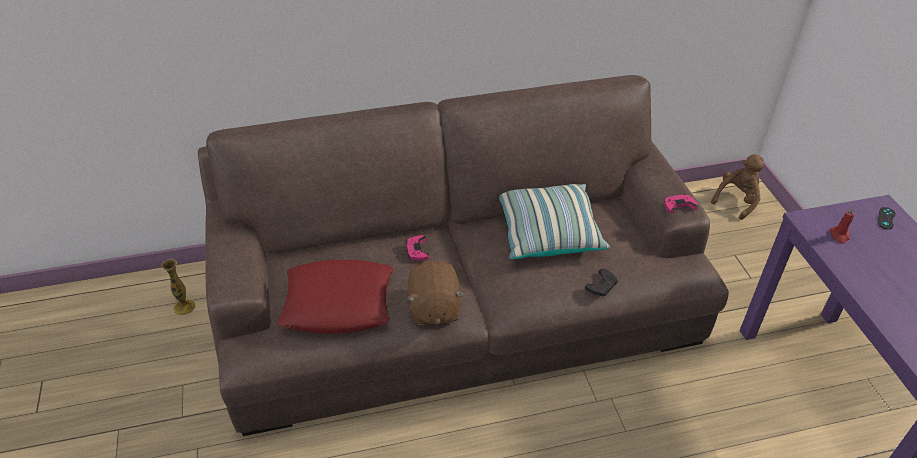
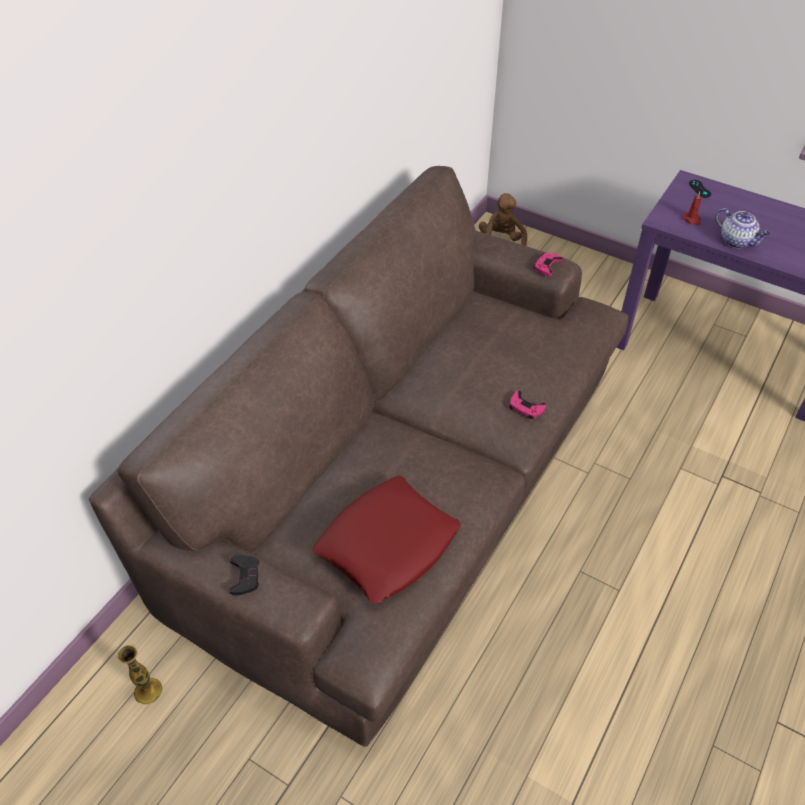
camera: 45 degrees left, 5 degrees up
(417, 250) = (388, 447): pink game controller -> pink game controller (526, 407)
(434, 308) = (467, 485): brown plush toy -> none
(547, 232) = (468, 355): pillow -> none
(601, 285) = (559, 370): black game controller -> black game controller (244, 576)
(862, 276) = (737, 241): none -> teapot

